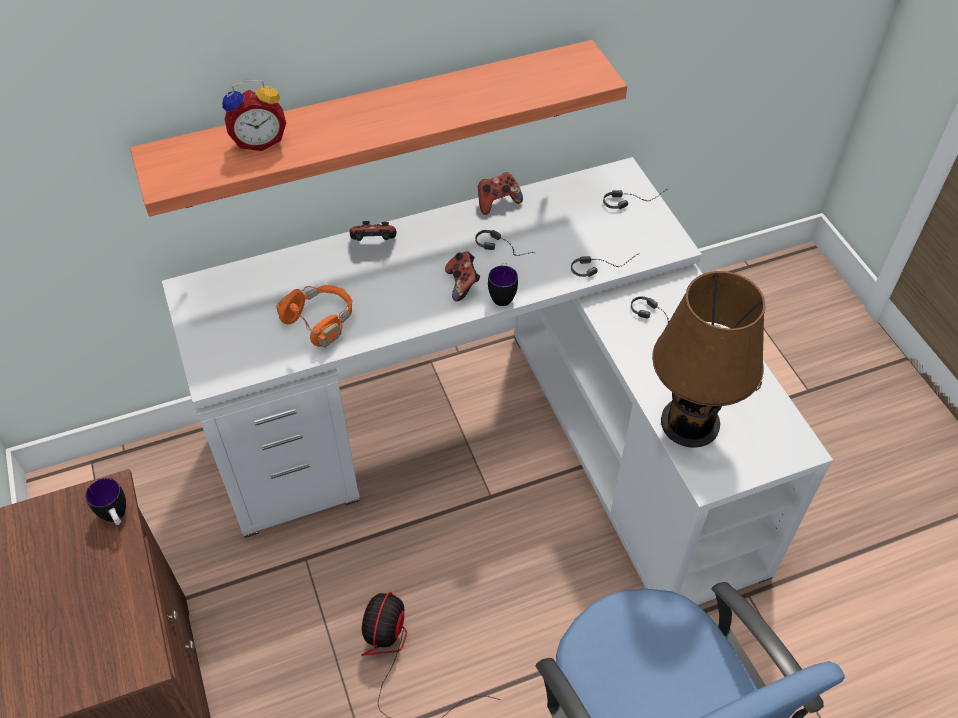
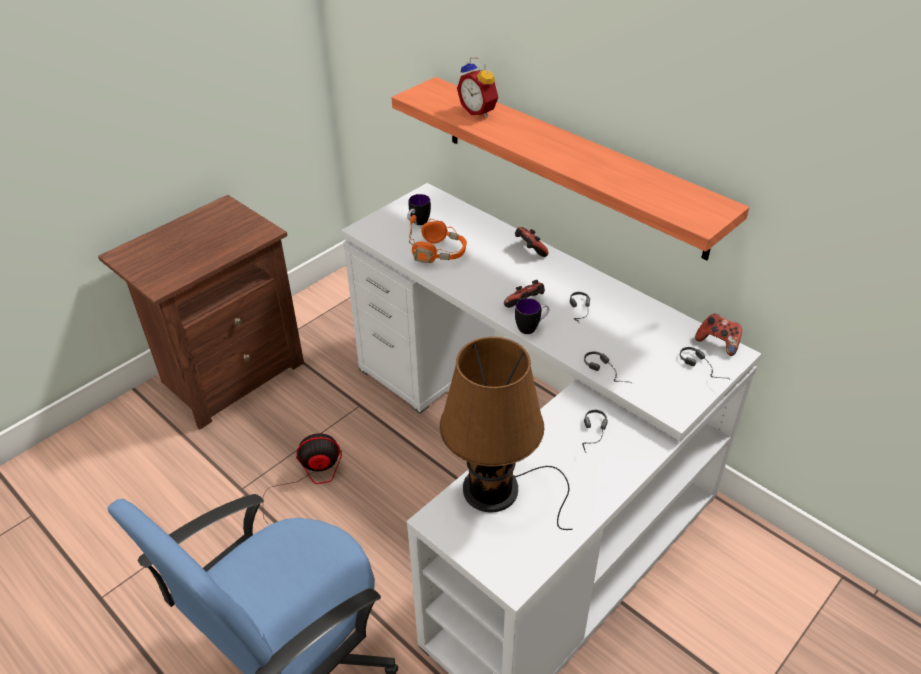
camera: 65 degrees right, 10 degrees down
(116, 518) = (250, 240): mug -> mug (418, 223)
(497, 202) = (627, 294): game controller -> game controller (718, 343)

